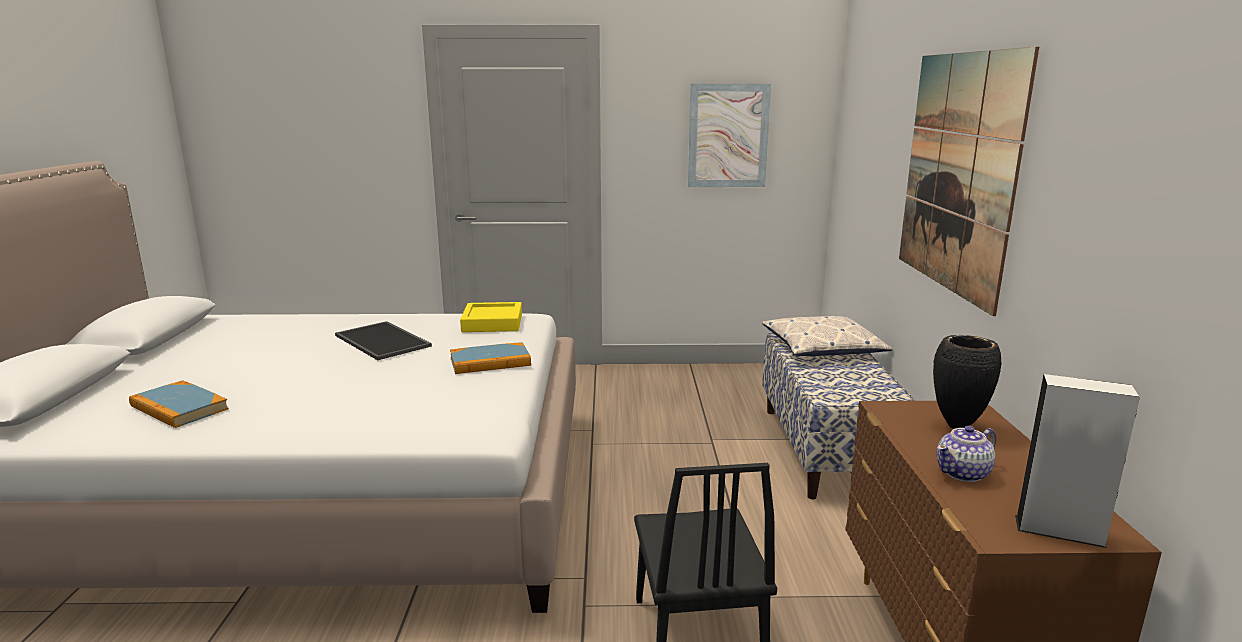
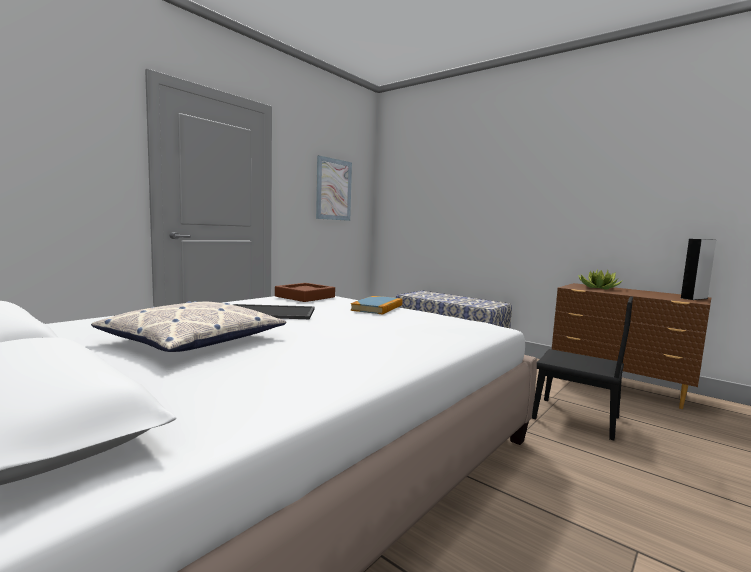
camera: 50 degrees left, 10 degrees down
(179, 408) = (273, 371): book -> none
(492, 323) = (305, 297): yellow tray -> brown tray
(822, 347) = (431, 295): pillow -> pillow (193, 340)
(957, 426) = (597, 287): black vase -> potted plant
(958, 173) = (520, 194): picture -> none
(963, 473) = (641, 294): teapot -> none

